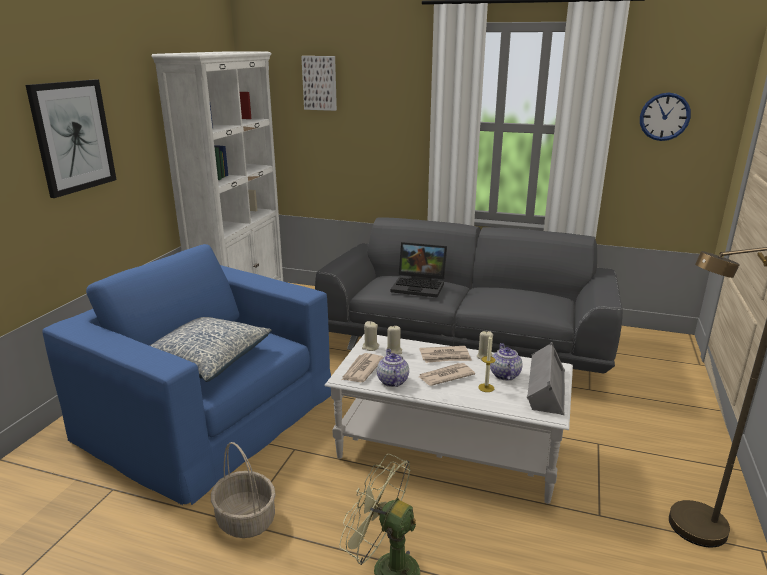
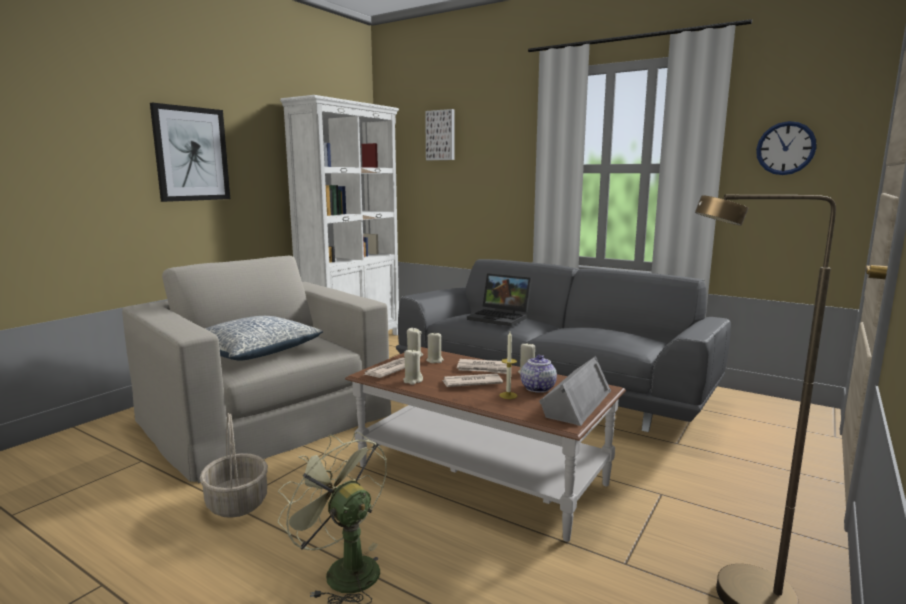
camera: 15 degrees right, 10 degrees down
(208, 414) = (265, 416): blue armchair -> beige armchair
(392, 381) = (412, 381): teapot -> beige candle
(448, 449) = (480, 475): white coffee table -> brown coffee table

